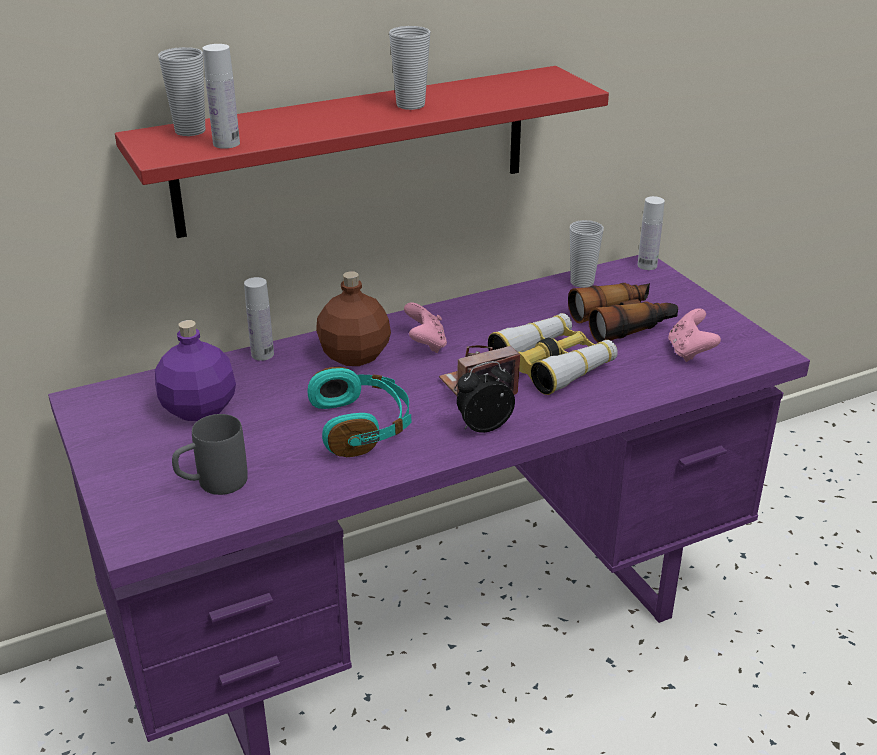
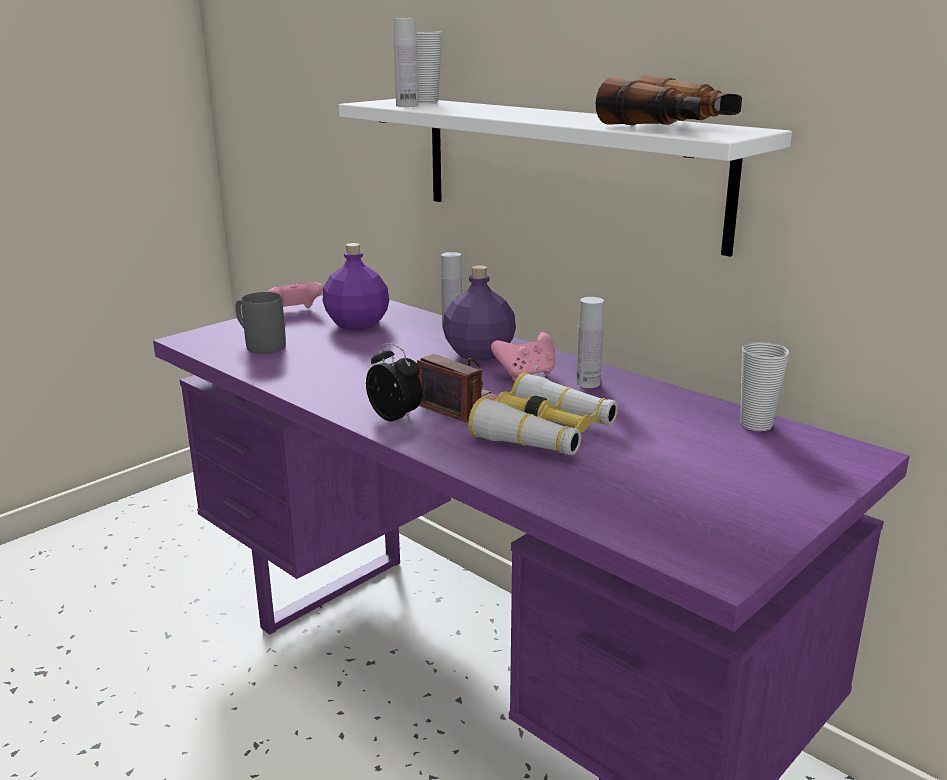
camera: 70 degrees right, 10 degrees down
(355, 150) = (566, 169): red shelf -> white shelf
(355, 355) = (480, 354): brown bottle -> purple bottle
(362, 426) = (366, 374): turquoise headphones -> none
(410, 105) = (564, 117): cup -> none
(623, 323) = (683, 459): binoculars -> binoculars (670, 126)
(647, 265) = (863, 457): white bottle -> white bottle (588, 383)
(689, 352) = (655, 507): pink game controller -> pink game controller (295, 312)

